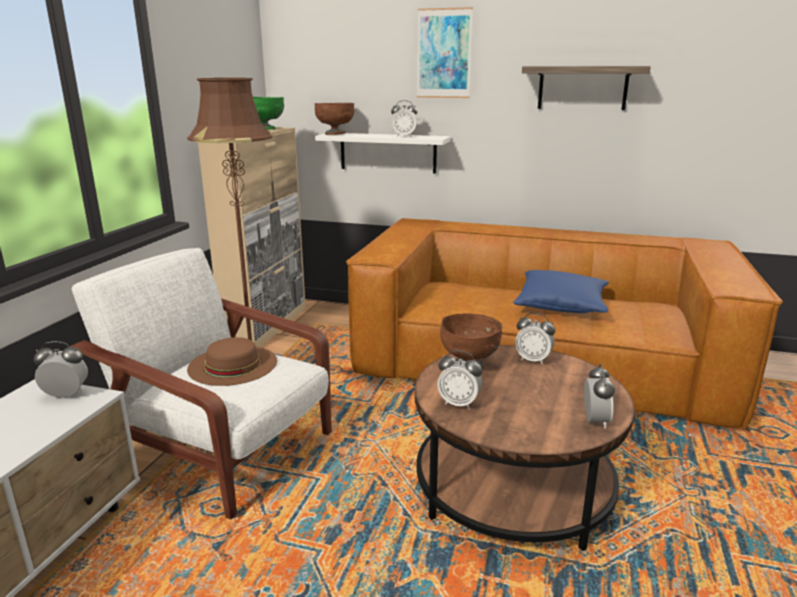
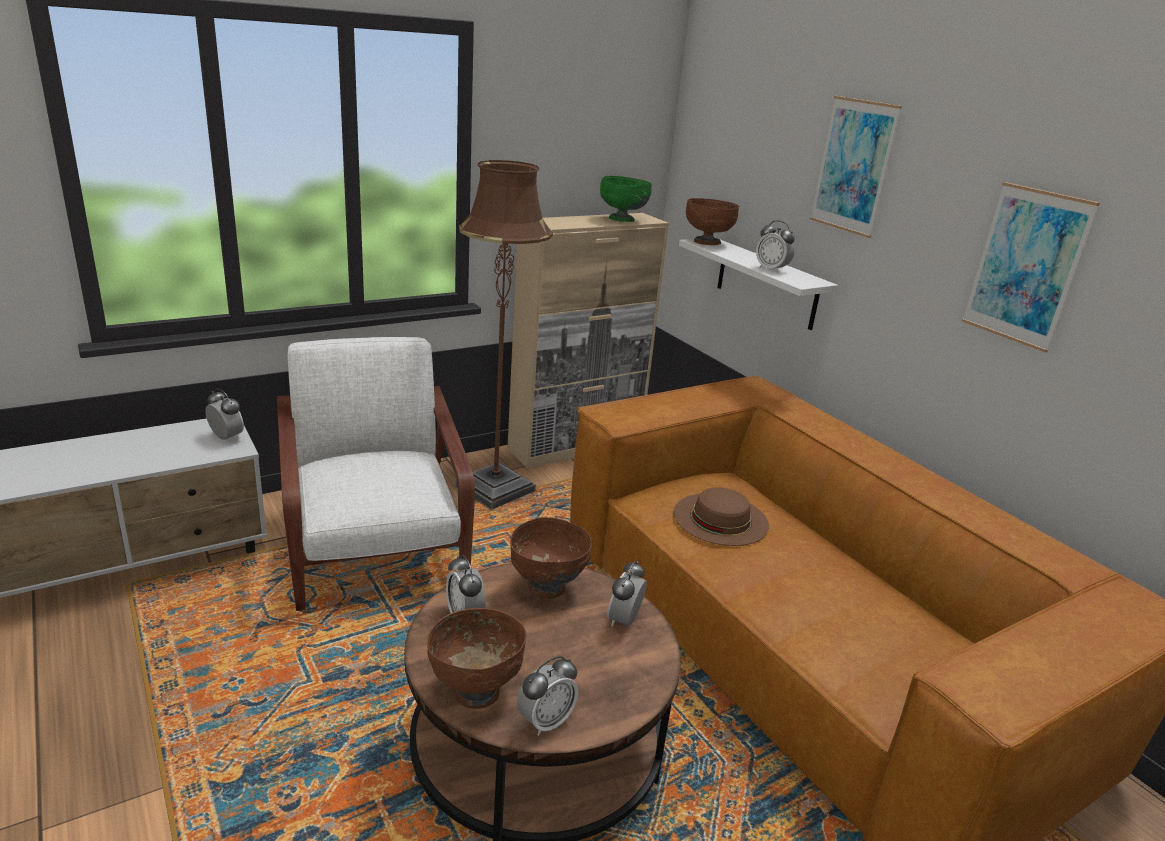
camera: 40 degrees right, 5 degrees up
(232, 364) = (383, 471): brown hat -> brown hat (720, 518)
(533, 360) = (624, 620): alarm clock -> alarm clock turned 45 degrees clockwise
(539, 431) = (476, 691): none -> brown bowl
(561, 305) = (816, 581): blue pillow -> none
(582, 88) = (1026, 266): shelf -> picture

